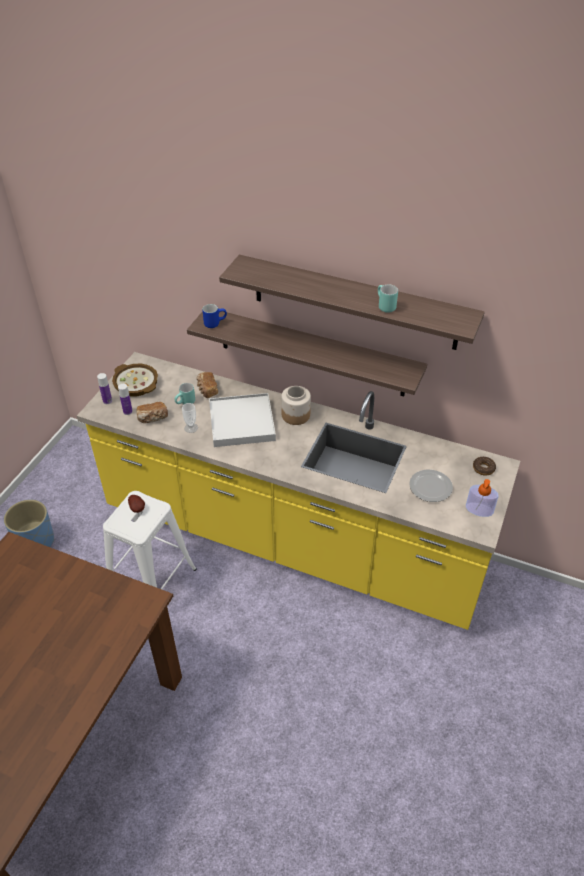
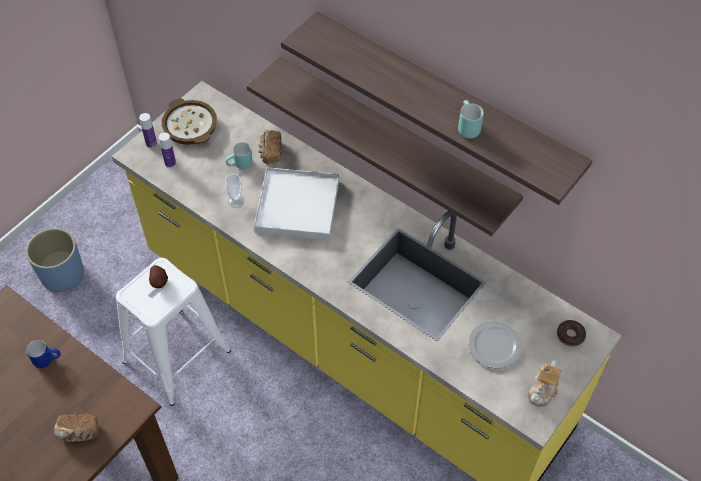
camera: 15 degrees right, 10 degrees up
(153, 418) = (196, 178): bread -> bread (79, 433)
(215, 323) = (282, 82): blue mug -> blue mug (47, 359)
(296, 415) = (365, 210): jar -> none
(479, 509) = (543, 390): soap dispenser -> teapot

